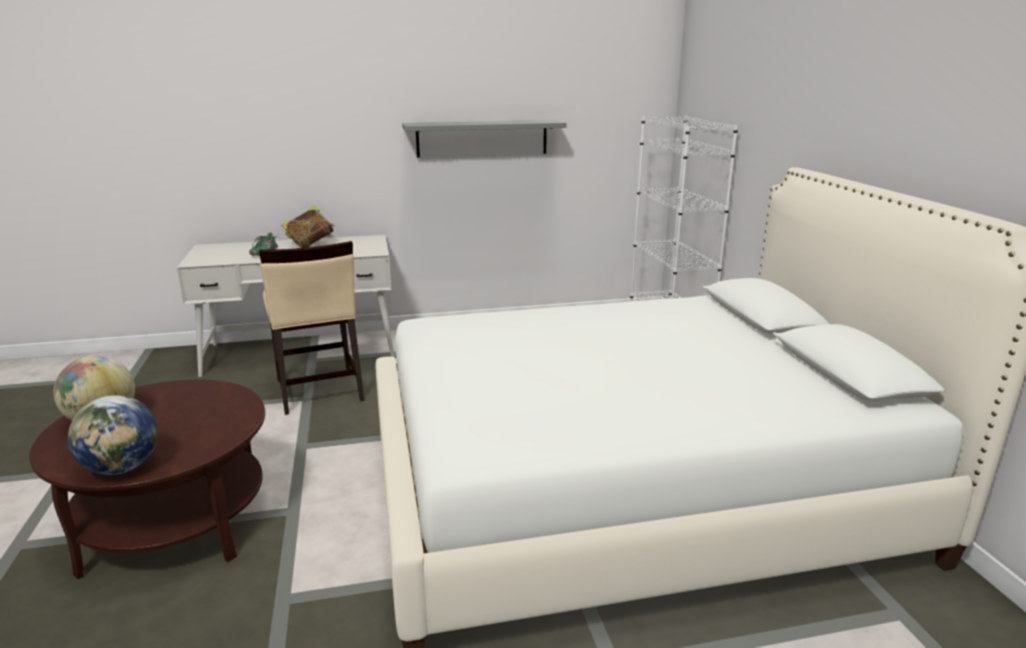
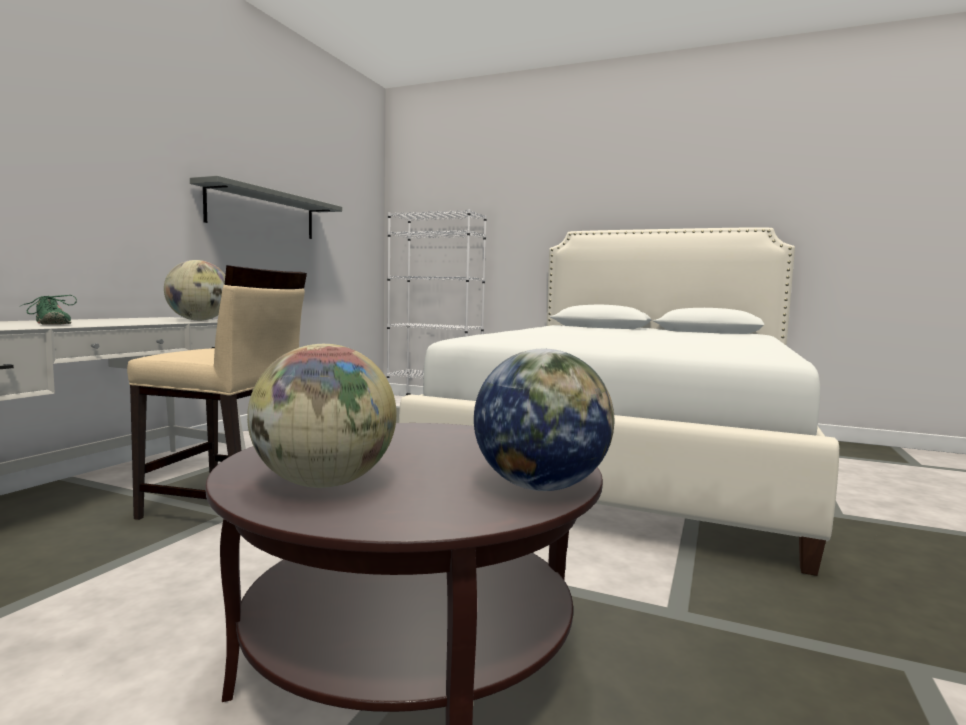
camera: 55 degrees left, 15 degrees down
(310, 244) = (99, 320): book -> none
(361, 251) = (199, 320): none -> globe

